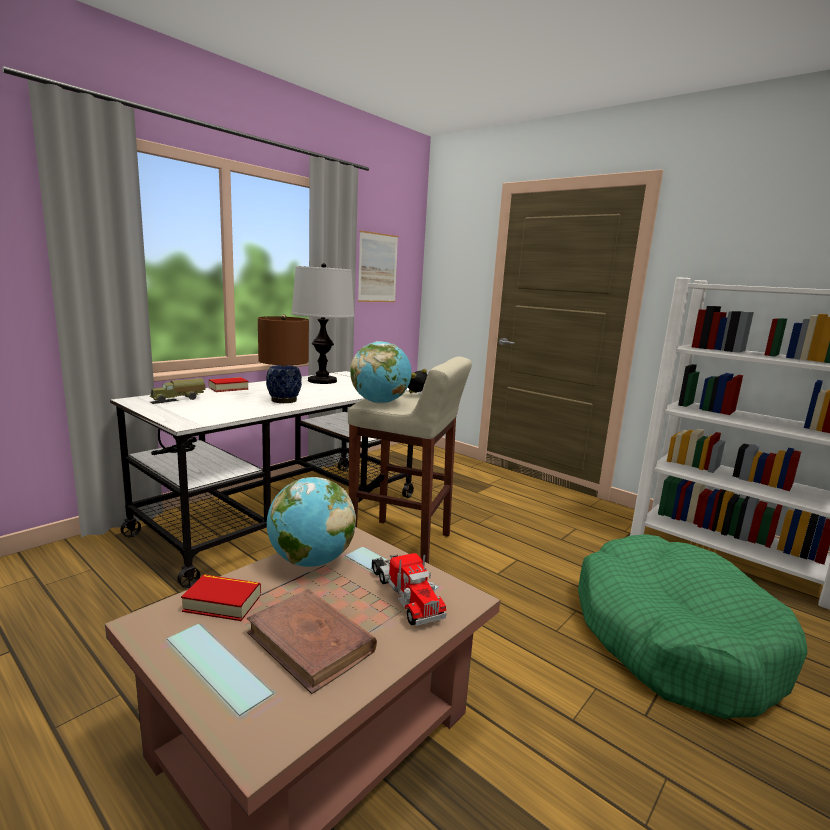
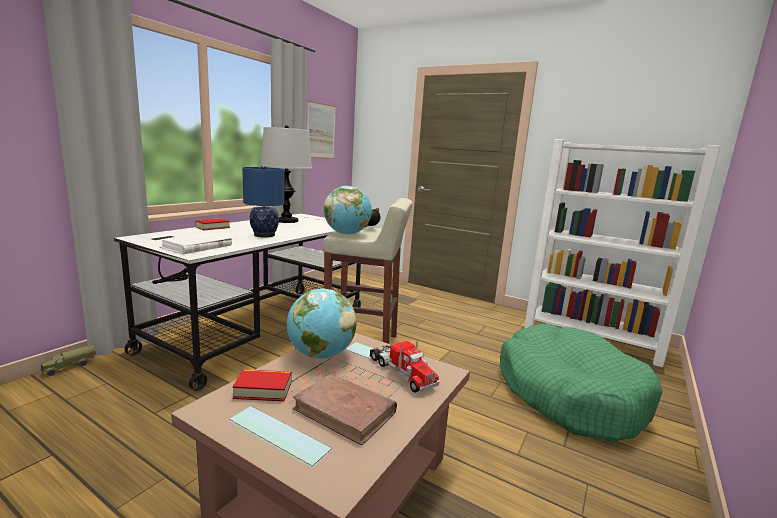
camera: 10 degrees left, 0 degrees up
(179, 399) = (175, 236): toy truck -> toy truck (70, 367)
(195, 414) = (197, 246): none -> white book
(284, 400) = (264, 235): brown table lamp -> blue table lamp

